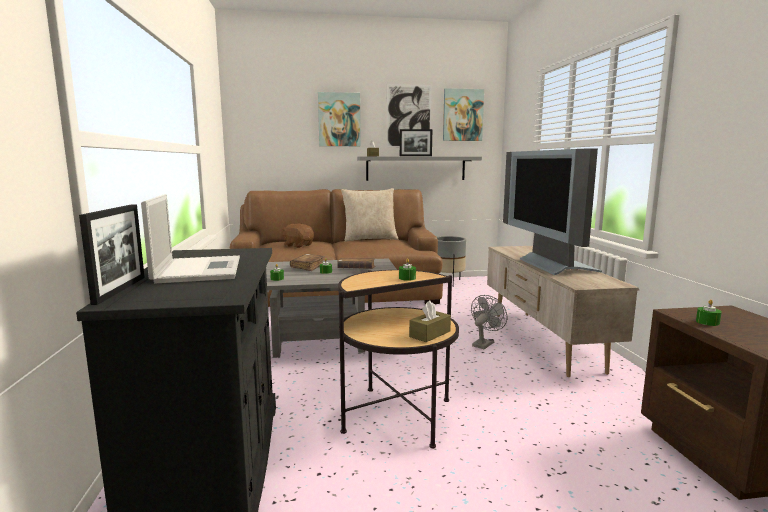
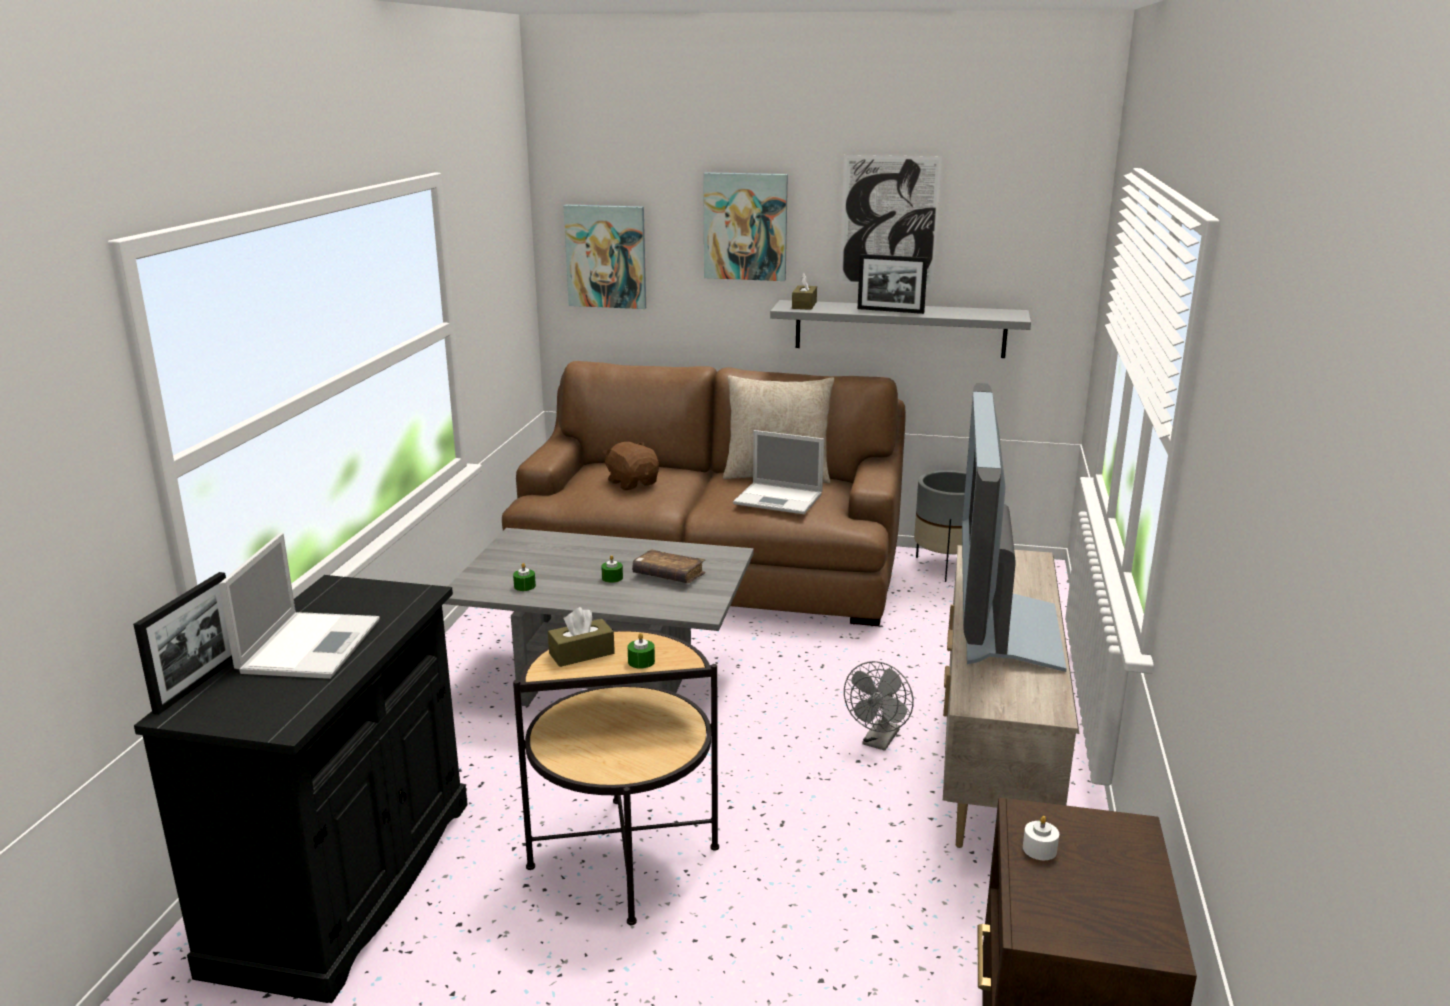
camera: 20 degrees right, 10 degrees up
(308, 267) = (596, 557): brown book -> none
(381, 245) = (780, 499): none -> laptop
(430, 334) = (642, 763): brown tissue box -> brown tissue box (581, 653)
(462, 115) = (1010, 221): picture -> picture (606, 256)
(484, 343) = (879, 742): grey fan -> grey fan turned 150 degrees clockwise
(707, 322) = (1039, 849): green candle -> white candle

